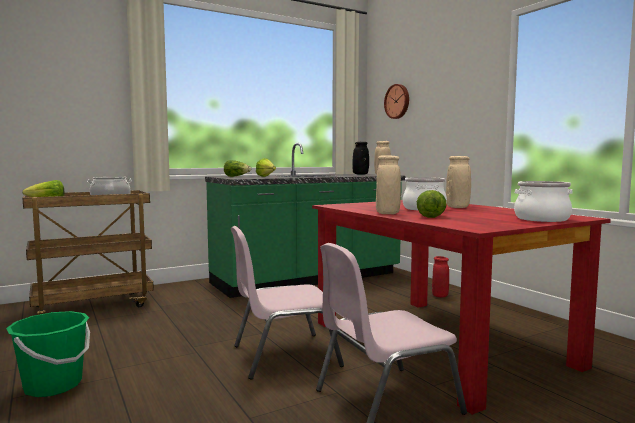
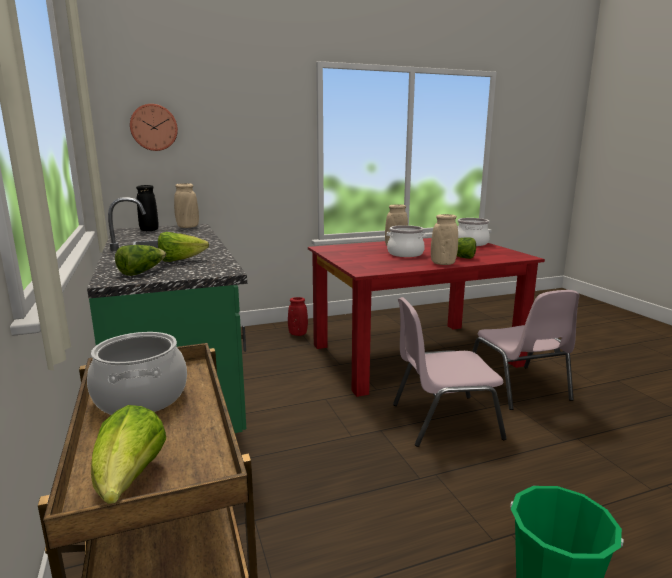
camera: 80 degrees left, 10 degrees up
(283, 355) = (443, 420): pink chair -> pink chair turned 90 degrees clockwise

